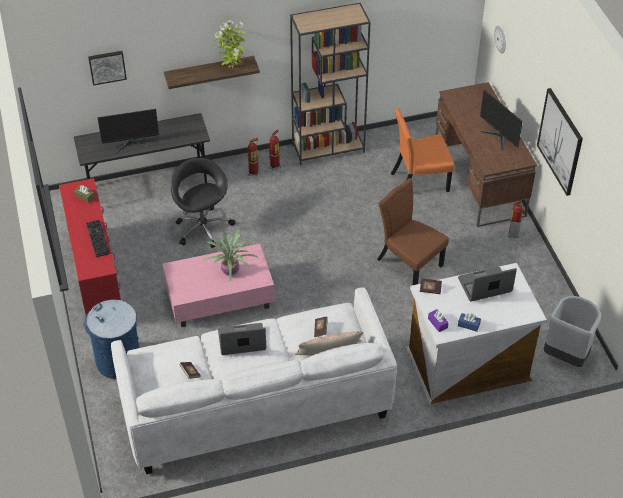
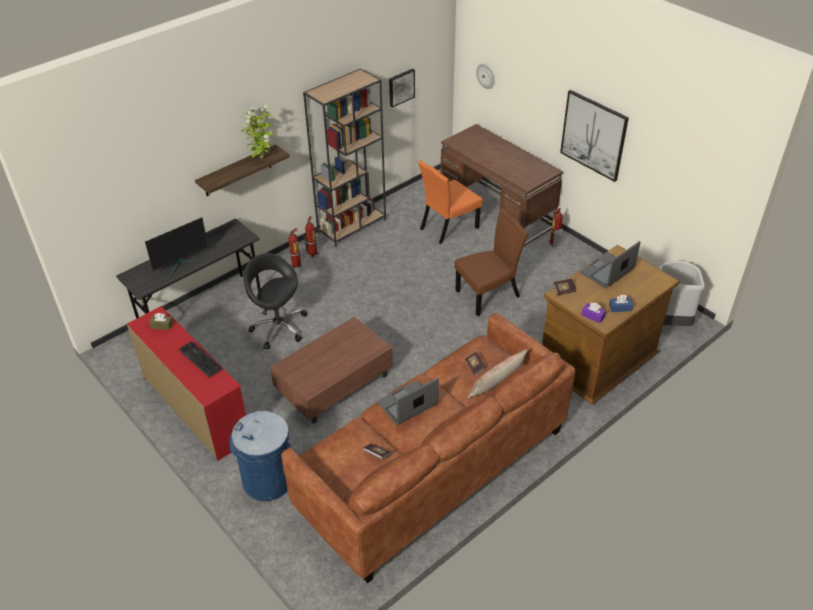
camera: 25 degrees left, 5 degrees down
(107, 66) = (138, 186): picture -> picture (401, 87)
(218, 298) = (333, 384): pink coffee table -> brown coffee table
(230, 272) = (342, 351): potted plant -> none
(255, 404) = (432, 468): white sofa -> brown sofa
(409, 264) = (487, 295): brown chair -> brown chair turned 135 degrees clockwise
(466, 368) = (596, 362): white dresser -> brown dresser
(499, 137) = (516, 160): monitor -> none

